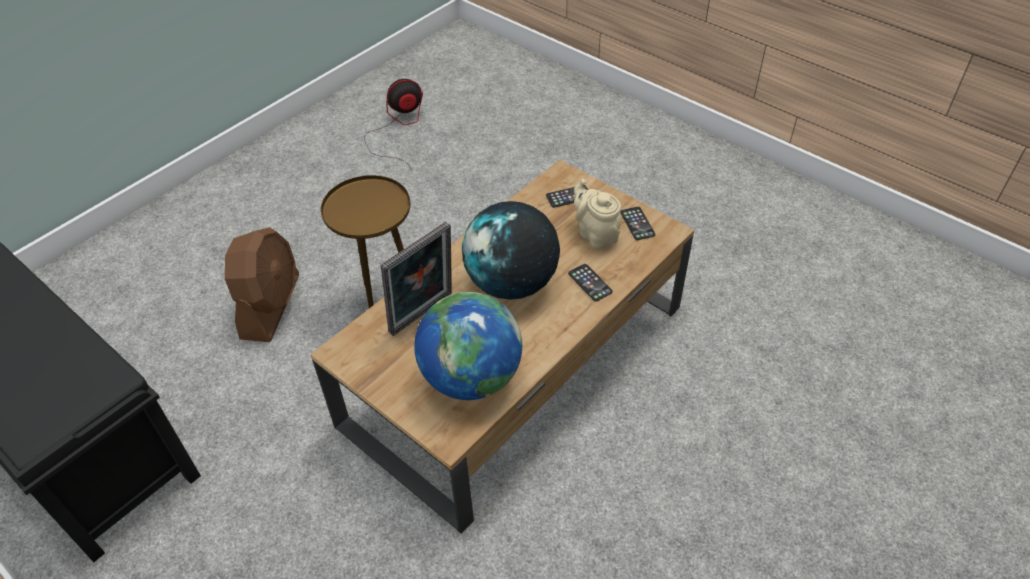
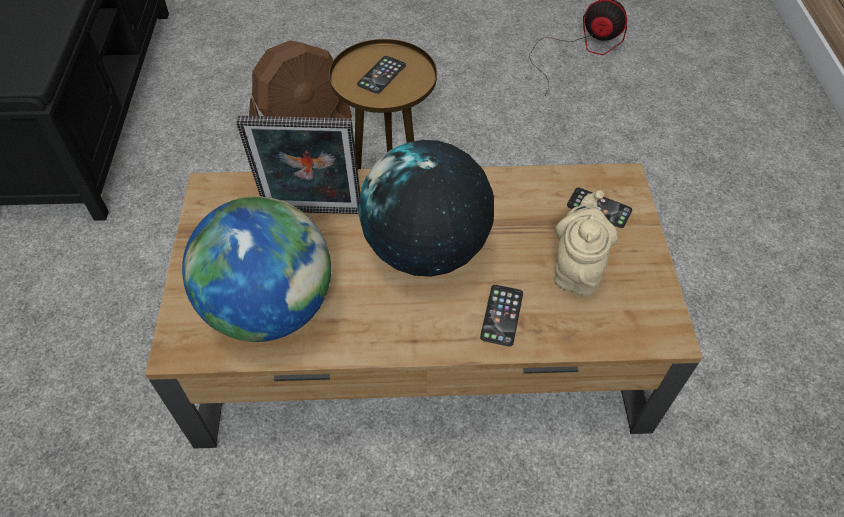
camera: 45 degrees right, 5 degrees up
(637, 223) = (639, 295): phone -> phone (381, 75)

